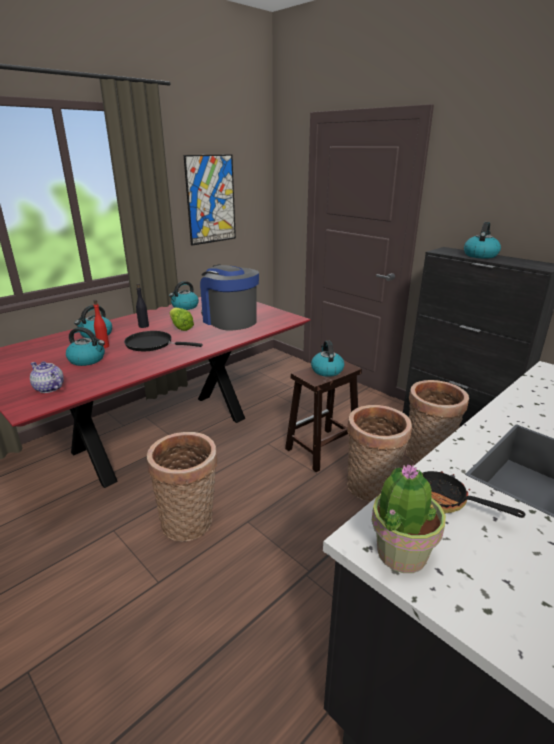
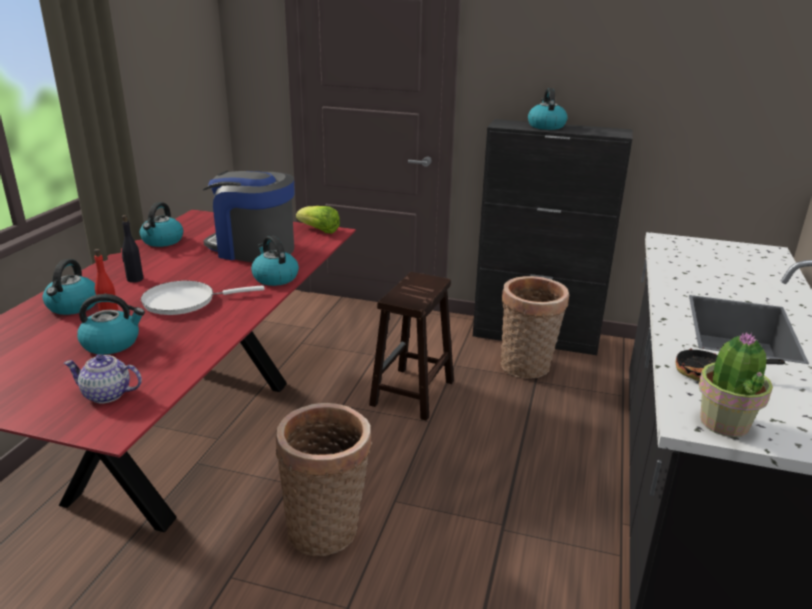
camera: 30 degrees left, 0 degrees up
(152, 344) = (185, 301): black frying pan -> white frying pan
(180, 327) = (195, 270): lettuce -> lettuce (319, 231)
(211, 200) = (158, 75): picture -> none
(326, 370) = (415, 289): kettle -> kettle (275, 278)
(371, 489) = (498, 419): basket -> none

